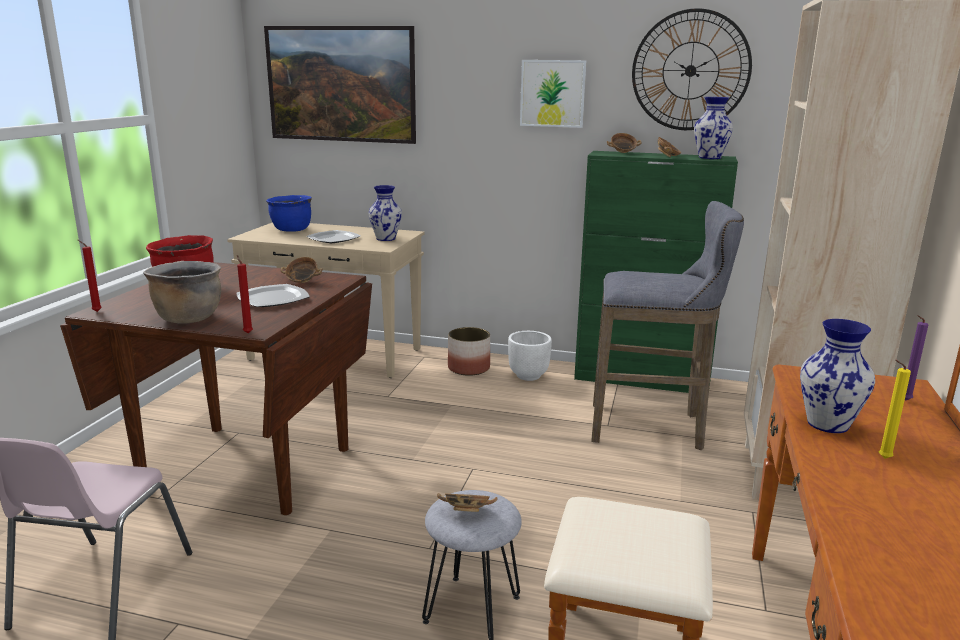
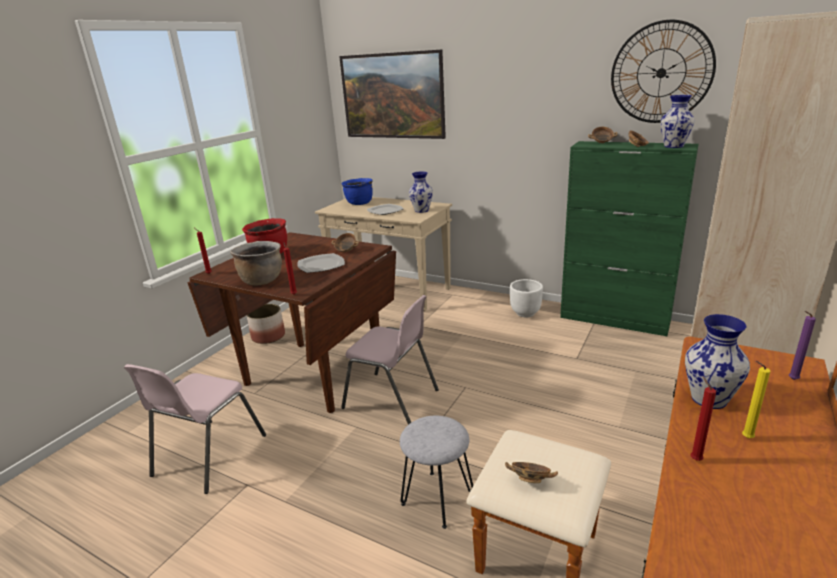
camera: 15 degrees right, 5 degrees up
(374, 491) = (392, 399): none -> pink chair
(467, 512) = (429, 434): bowl -> bowl (530, 479)
(469, 368) = (482, 305): planter -> planter (268, 336)
(552, 93) = (547, 96): picture -> none
(652, 427) = (612, 362): grey stool -> none
(839, 483) = (694, 459): none -> red candle

